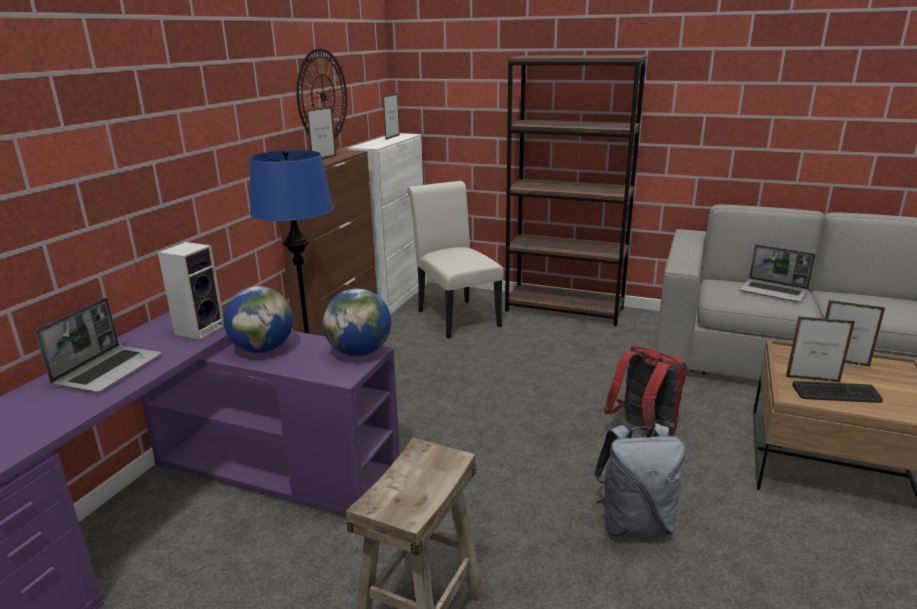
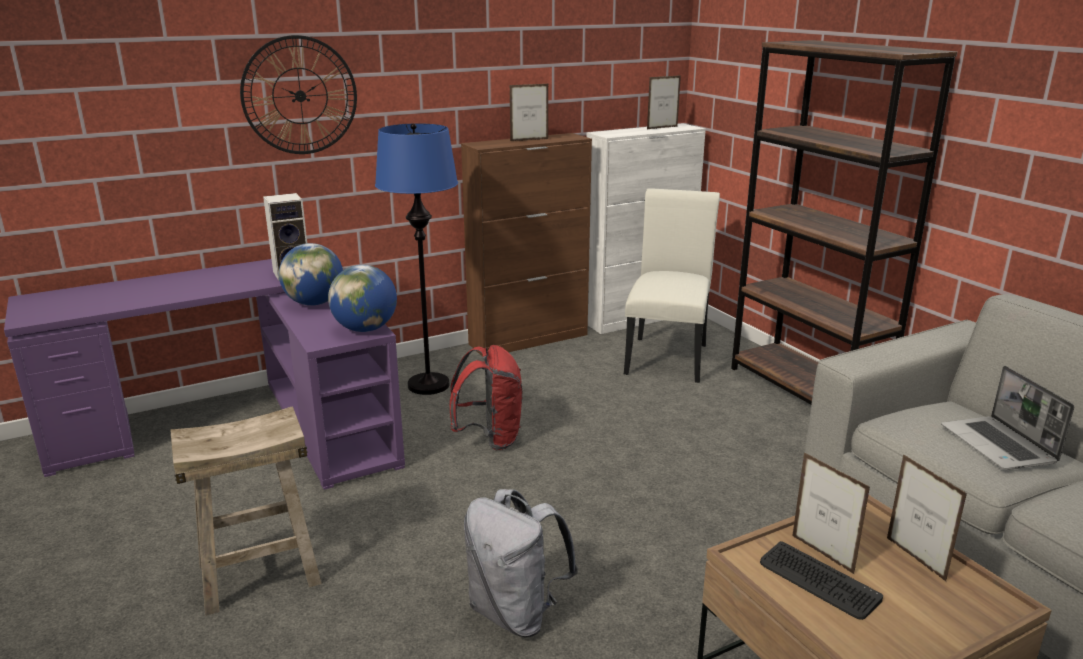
camera: 40 degrees right, 0 degrees up
(109, 370) = (199, 282): laptop -> none
(323, 96) = (556, 73): wall clock -> wall clock (300, 96)
(643, 431) = (673, 545): red backpack -> red backpack (490, 438)

